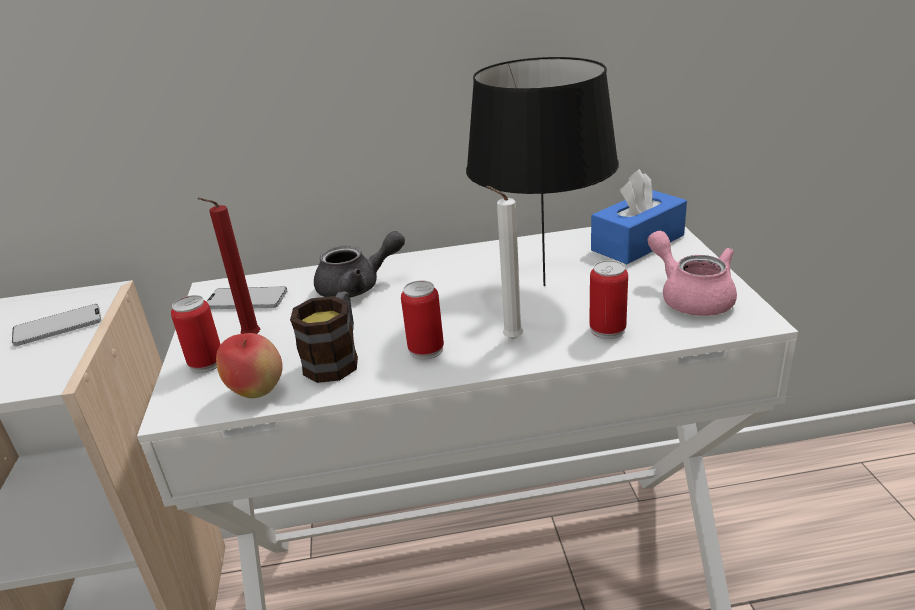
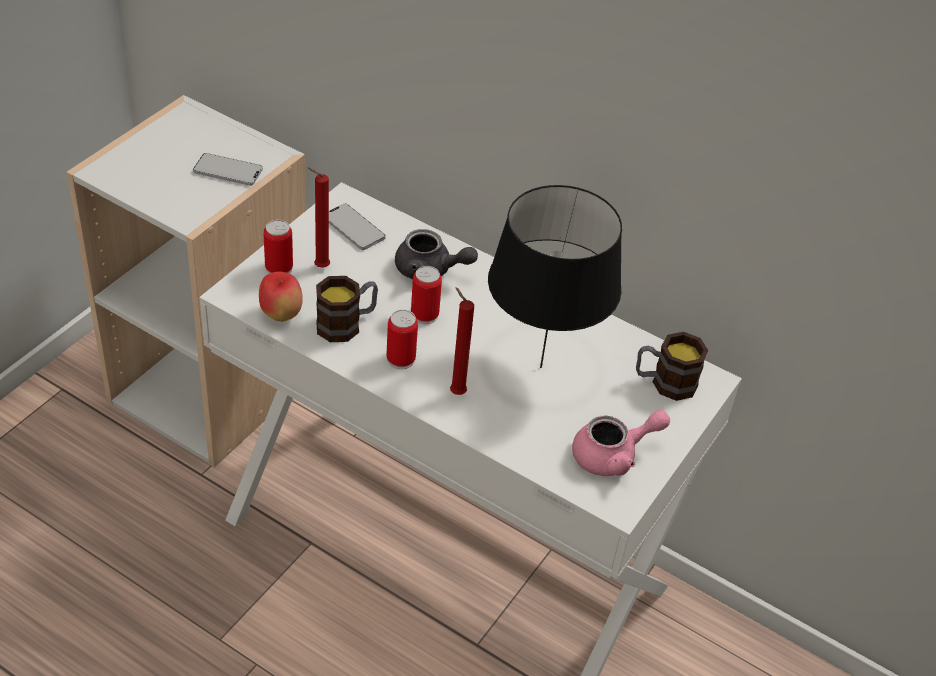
camera: 35 degrees right, 15 degrees up
(509, 339) = (455, 392): white candle -> red candle
(607, 329) = (520, 434): can -> can (424, 314)
(637, 243) = (664, 382): blue tissue box -> mug
(691, 297) = (613, 455): pink teapot -> pink teapot turned 60 degrees clockwise

